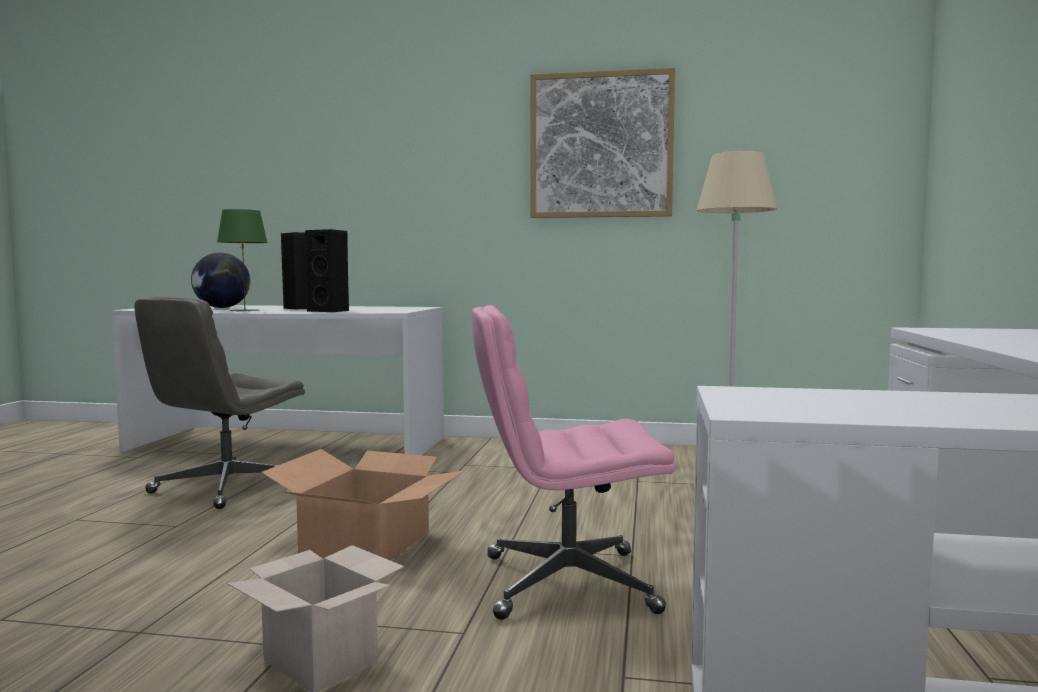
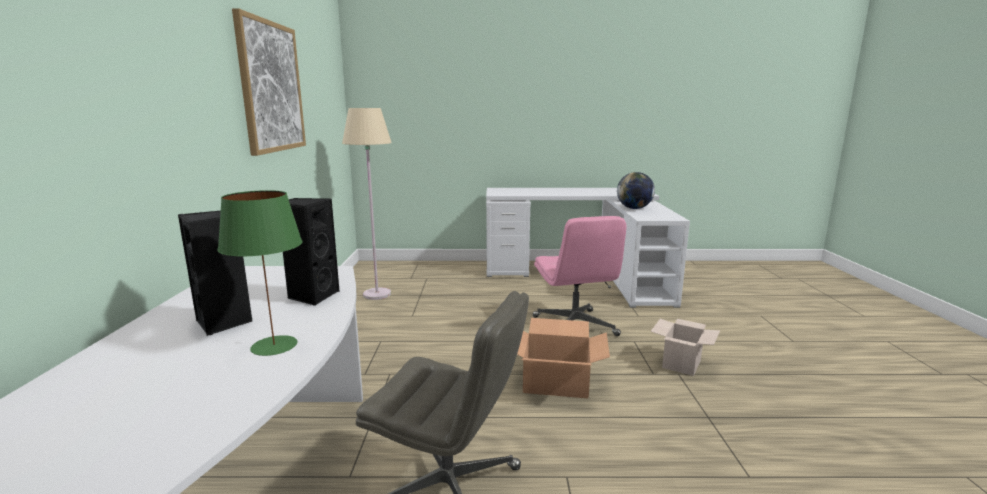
camera: 100 degrees left, 10 degrees up
(222, 307) = (136, 393): globe -> globe (634, 208)

